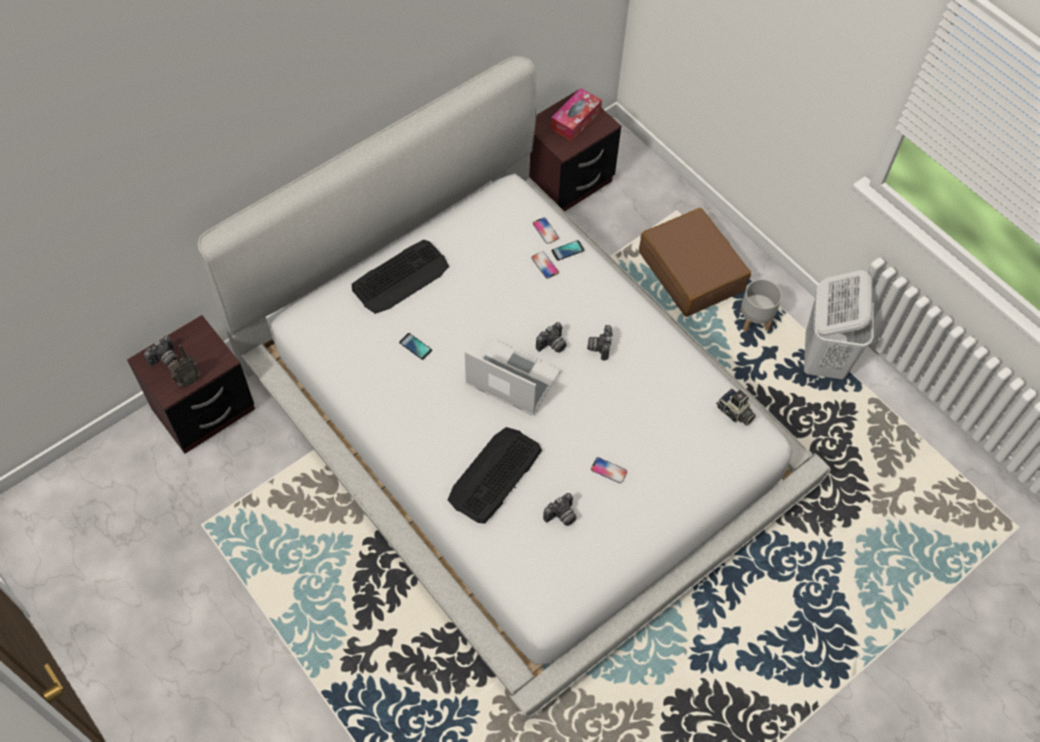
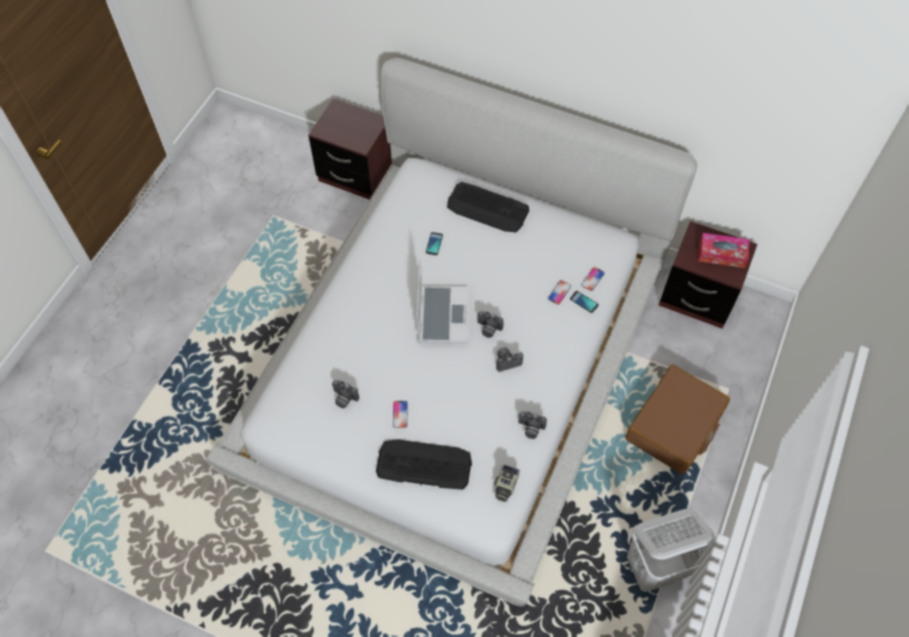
camera: 65 degrees right, 0 degrees up
(165, 360) = (344, 116): camera -> camera (530, 429)
(187, 380) = (335, 135): radio -> none
(494, 475) = (355, 340): keyboard -> keyboard (423, 465)
(755, 320) = (658, 496): grey planter -> none

